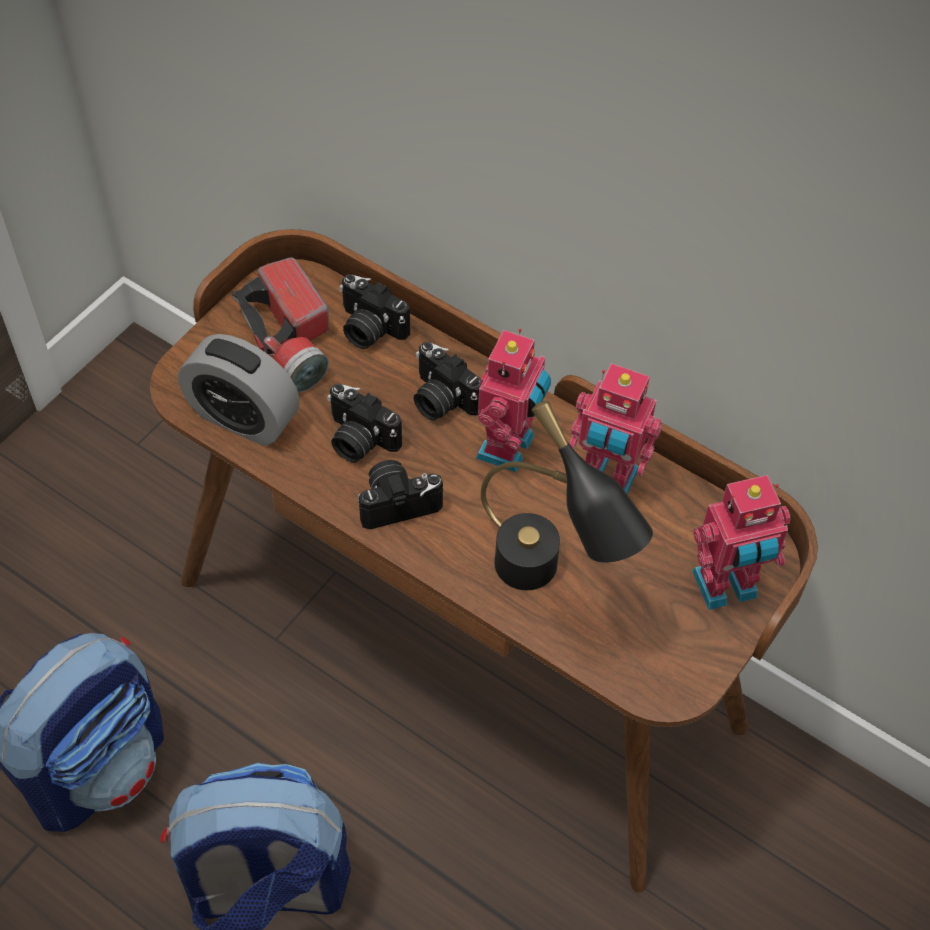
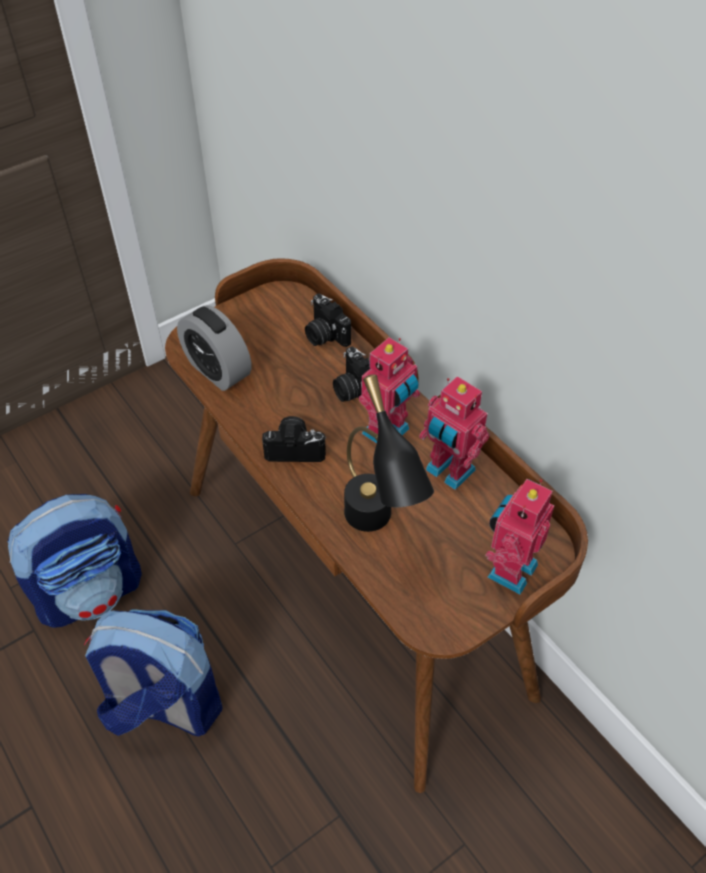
camera: 20 degrees right, 5 degrees down
(291, 340) = (270, 330): flashlight -> none
(358, 440) = (286, 402): camera -> none
(726, 588) = (509, 569): toy robot -> toy robot turned 120 degrees clockwise

